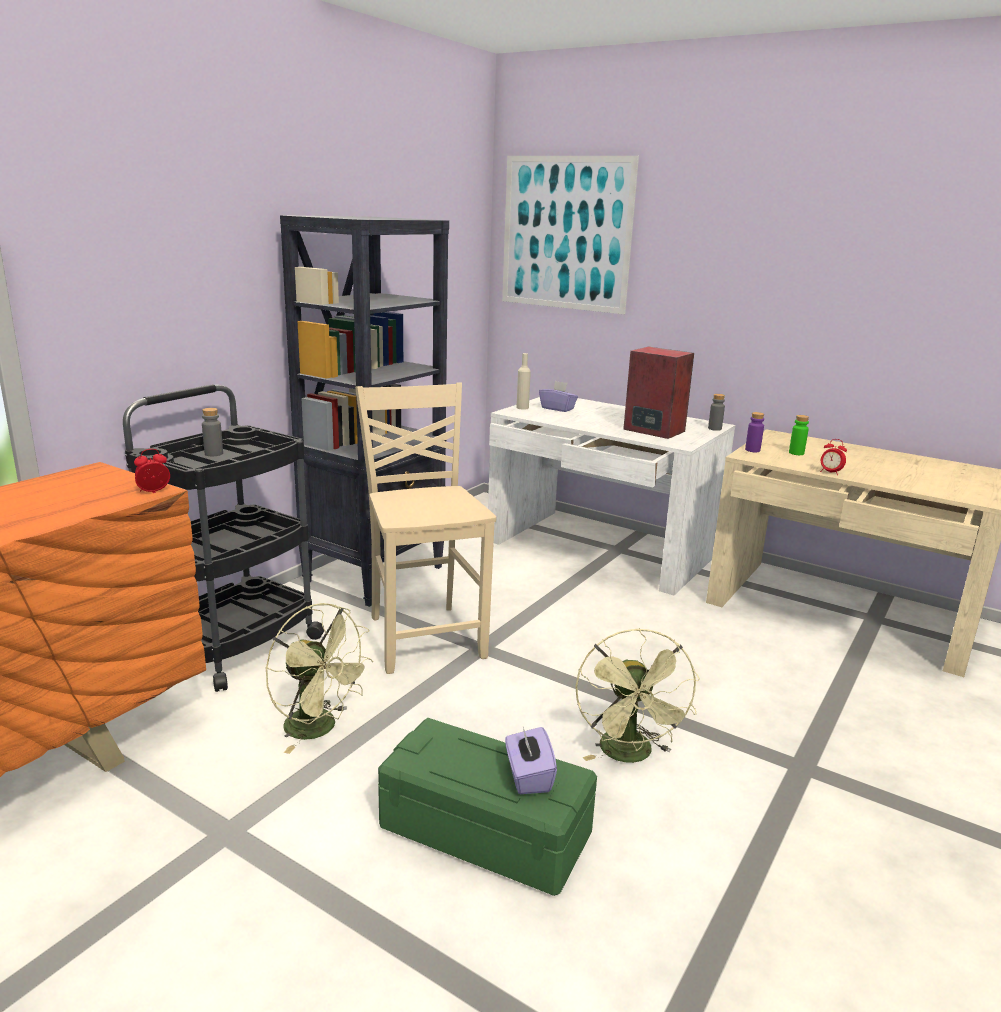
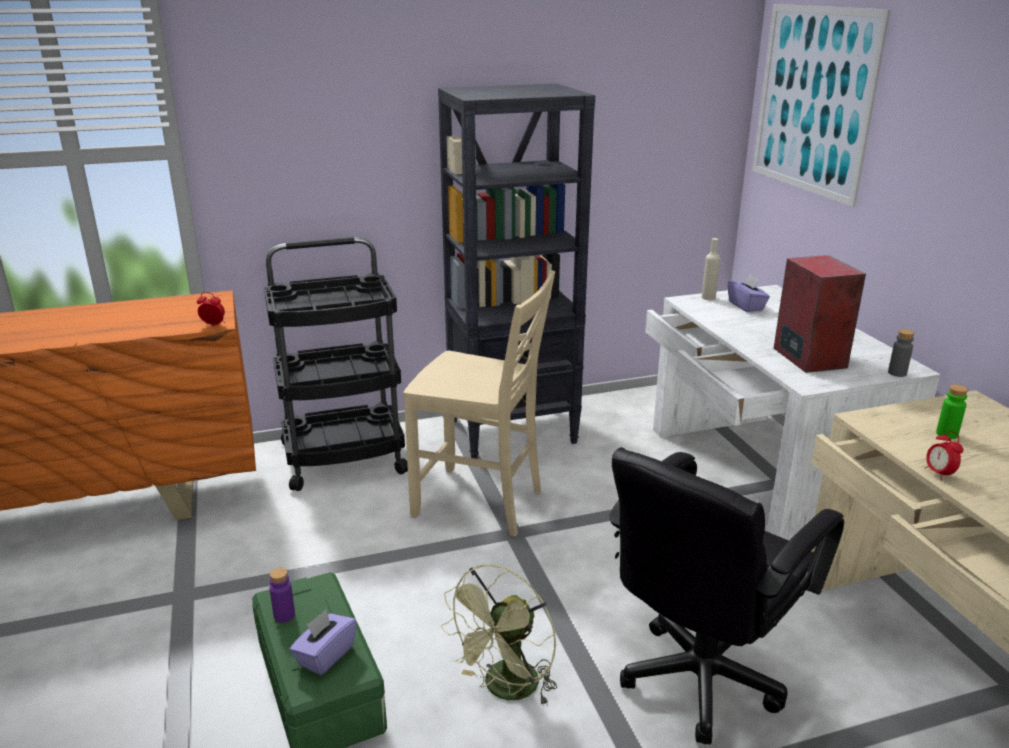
camera: 40 degrees right, 5 degrees up
(214, 454) = (330, 297): grey bottle -> none
(320, 729) = (317, 548): green fan -> none
(424, 636) = (481, 503): beige chair -> beige chair turned 90 degrees clockwise
(738, 693) = (696, 688): none -> black office chair
(752, 450) = (889, 414): purple bottle -> purple bottle (284, 615)

